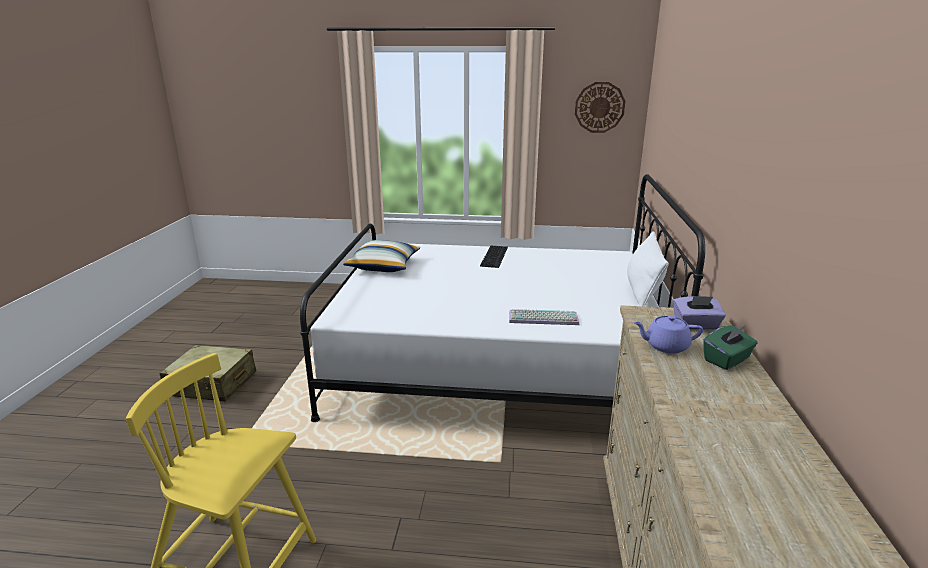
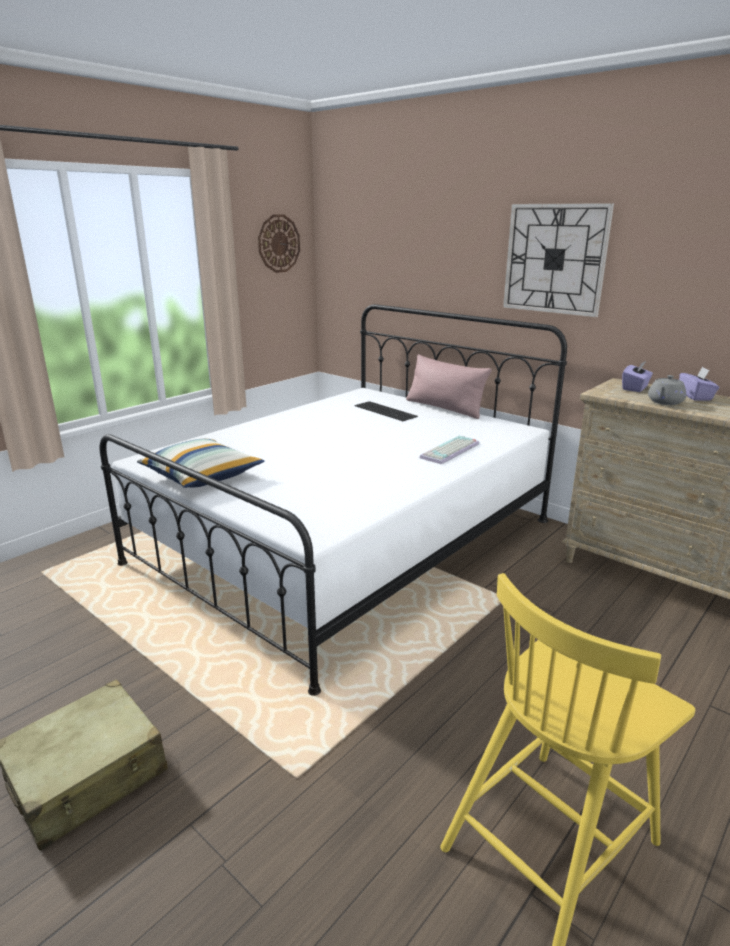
camera: 55 degrees left, 0 degrees up
(495, 256) = (281, 426): keyboard -> keyboard (386, 411)
(643, 290) = (444, 408): white pillow -> pink pillow
(665, 346) = (665, 402): purple teapot -> grey teapot
(721, 156) = (555, 259): none -> wall clock
(727, 360) = (695, 396): green tissue box -> purple tissue box

